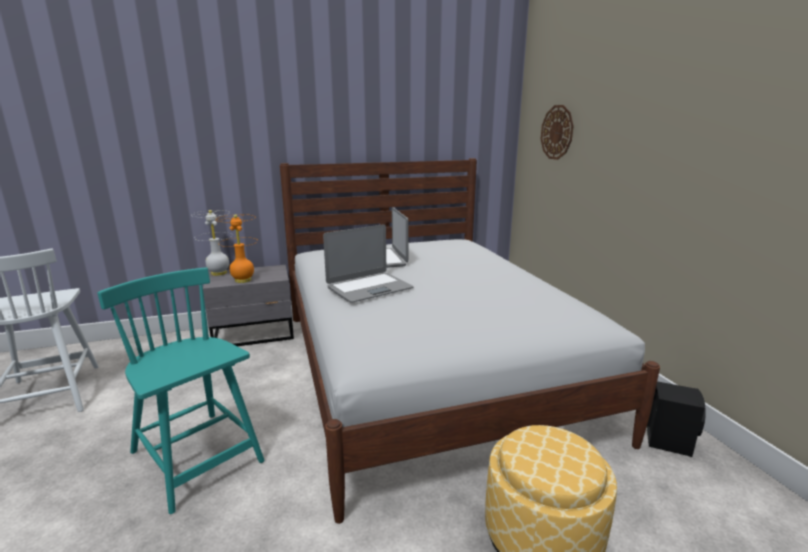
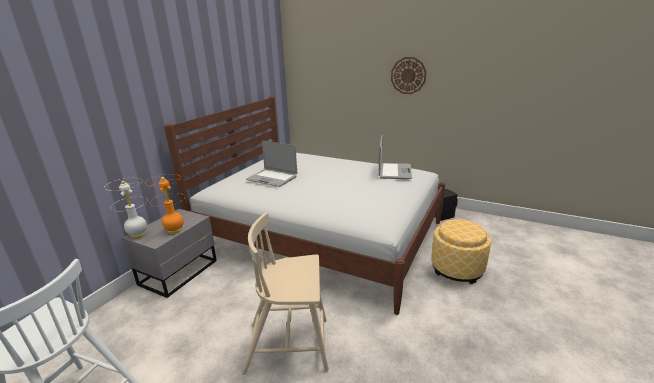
camera: 45 degrees left, 5 degrees up
(197, 458) = (290, 345): turquoise chair -> beige chair
(369, 288) = (309, 195): laptop -> laptop (394, 171)
(557, 132) = (324, 74): wall clock -> wall clock (408, 75)

